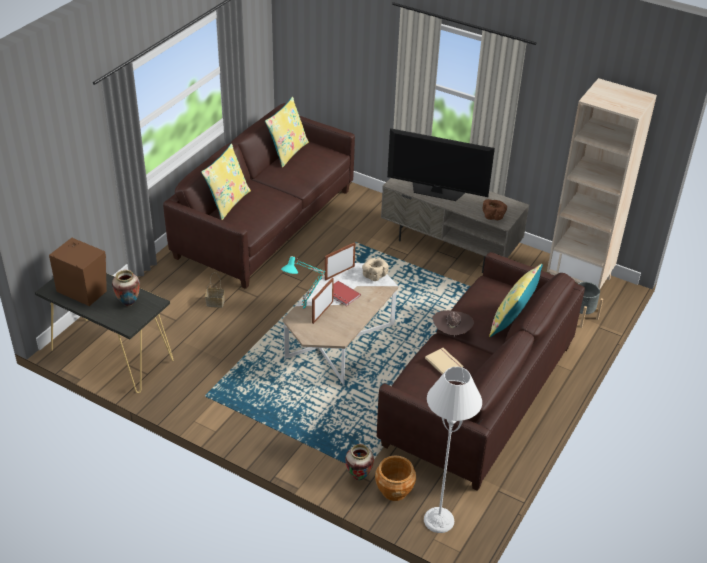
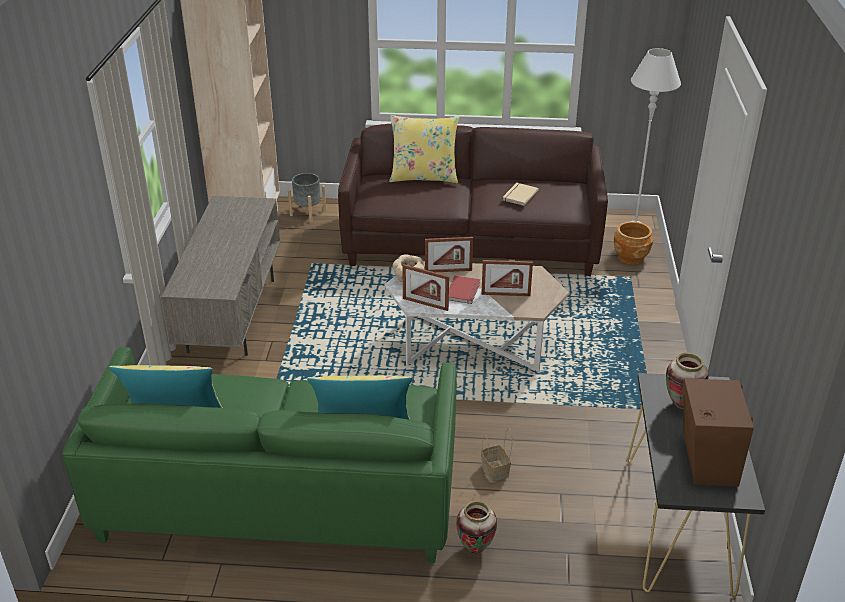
camera: 115 degrees left, 5 degrees down
(266, 223) = (279, 494): brown sofa -> green sofa
(304, 309) = (513, 307): turquoise table lamp -> none
(359, 477) = (638, 278): vase -> vase (475, 548)
(372, 297) = (448, 271): none -> picture frame
(437, 192) = (224, 257): television -> none
(451, 333) = (467, 206): brown hat -> none
(493, 216) = (253, 211): brown bowl -> none

